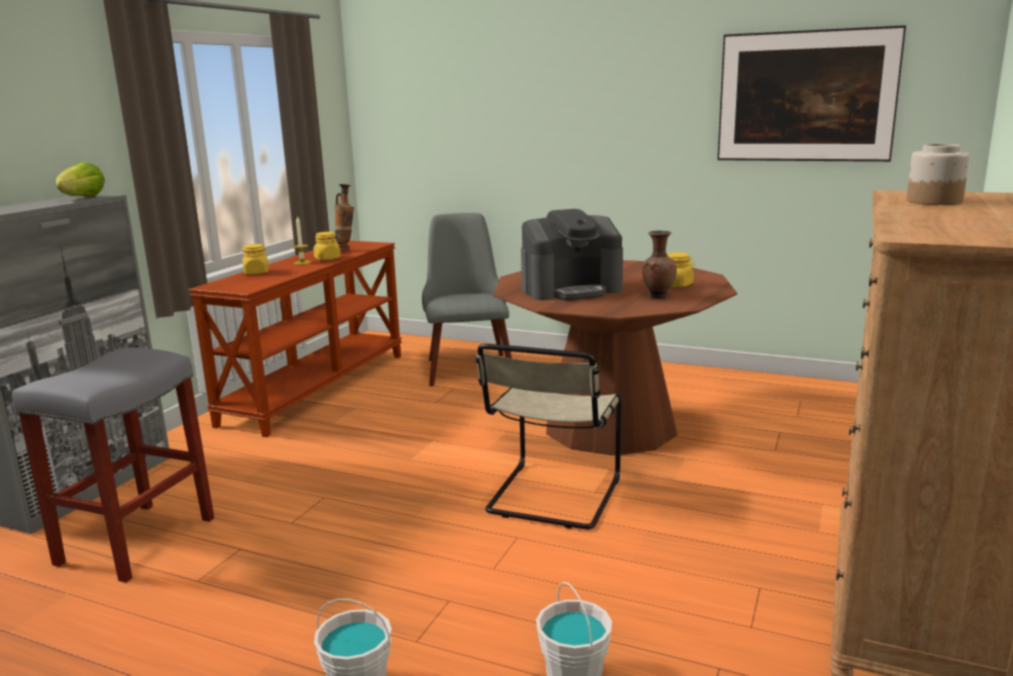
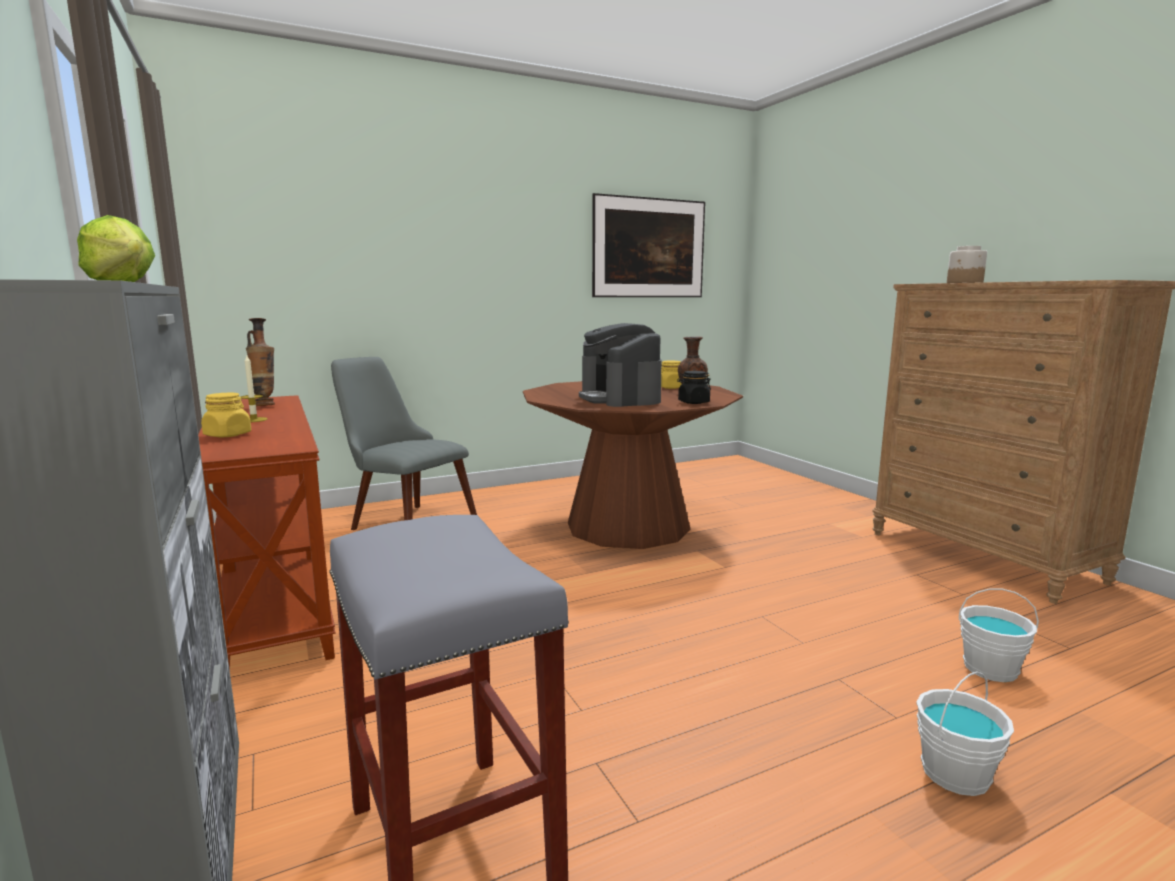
camera: 50 degrees left, 5 degrees down
(327, 258) = (273, 413): yellow jar -> none
(552, 498) = (714, 582): beige chair -> none
(571, 289) = (620, 398): coffee machine -> coffee machine turned 135 degrees clockwise
(609, 308) = (693, 402): none -> black jar

